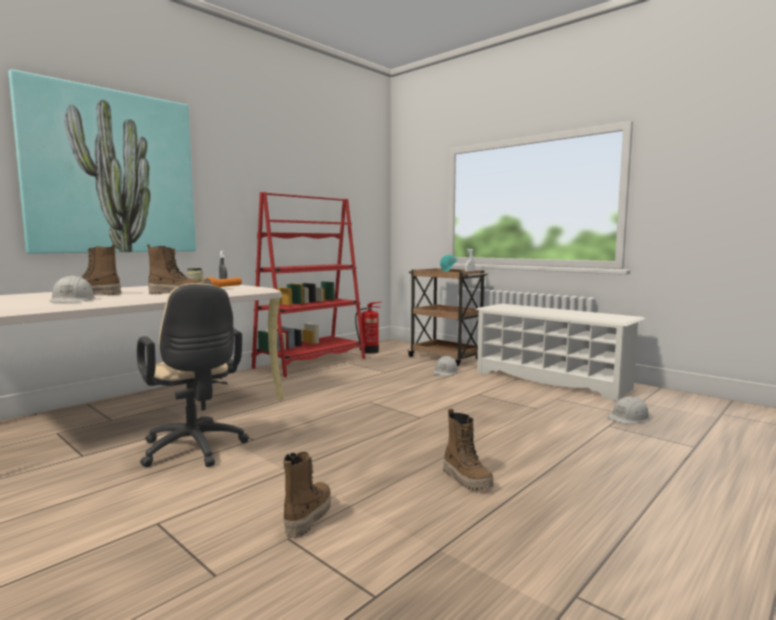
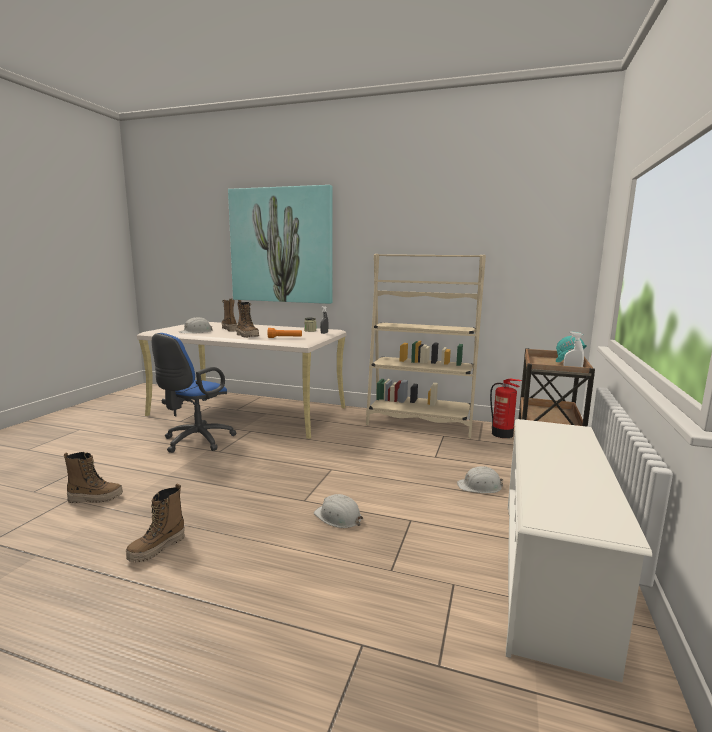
camera: 65 degrees right, 5 degrees up
(195, 450) = (195, 441): beige office chair -> blue office chair
(311, 363) = (420, 423): red bookcase -> beige bookcase
(629, 418) = (420, 671): white hard hat -> white hard hat (338, 517)

